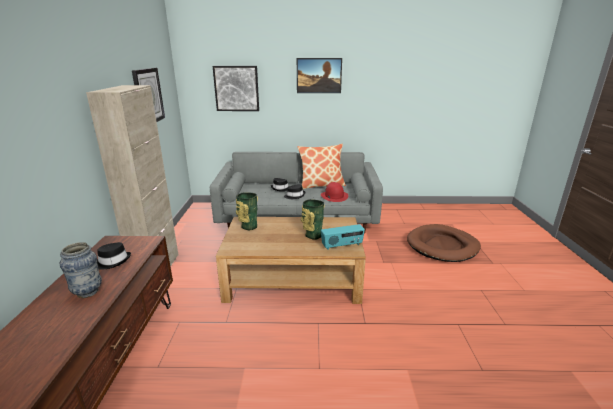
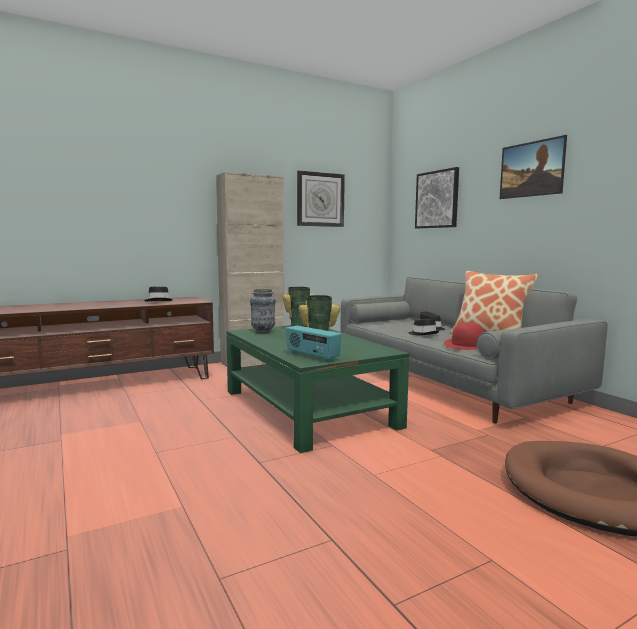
camera: 60 degrees right, 15 degrees down
(88, 292) = (113, 304): vase -> vase (263, 332)
(294, 278) = (308, 408): brown coffee table -> green coffee table

